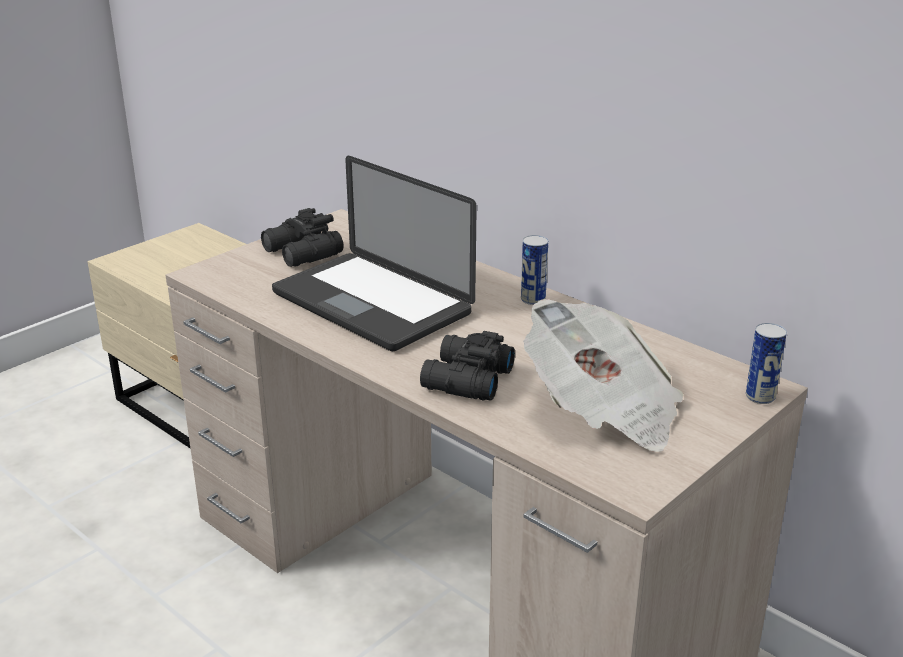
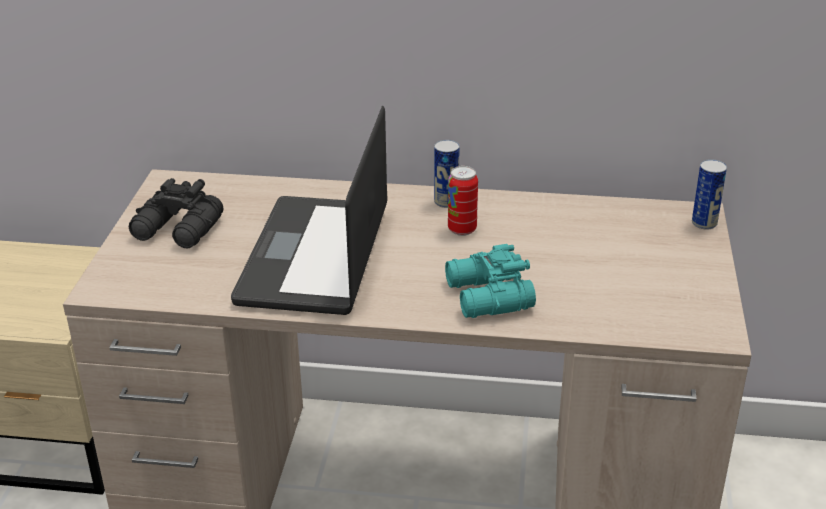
camera: 35 degrees left, 5 degrees up
(371, 303) = (314, 257): laptop -> laptop turned 90 degrees clockwise
(465, 380) = (487, 297): black binoculars -> turquoise binoculars
(516, 324) = (462, 229): none -> can
(603, 411) = (619, 280): newspaper -> none

